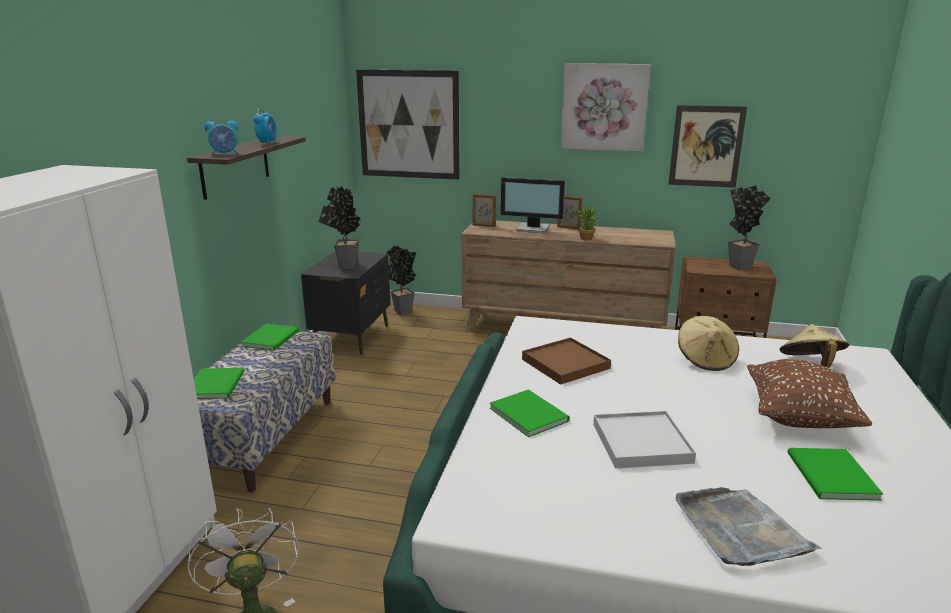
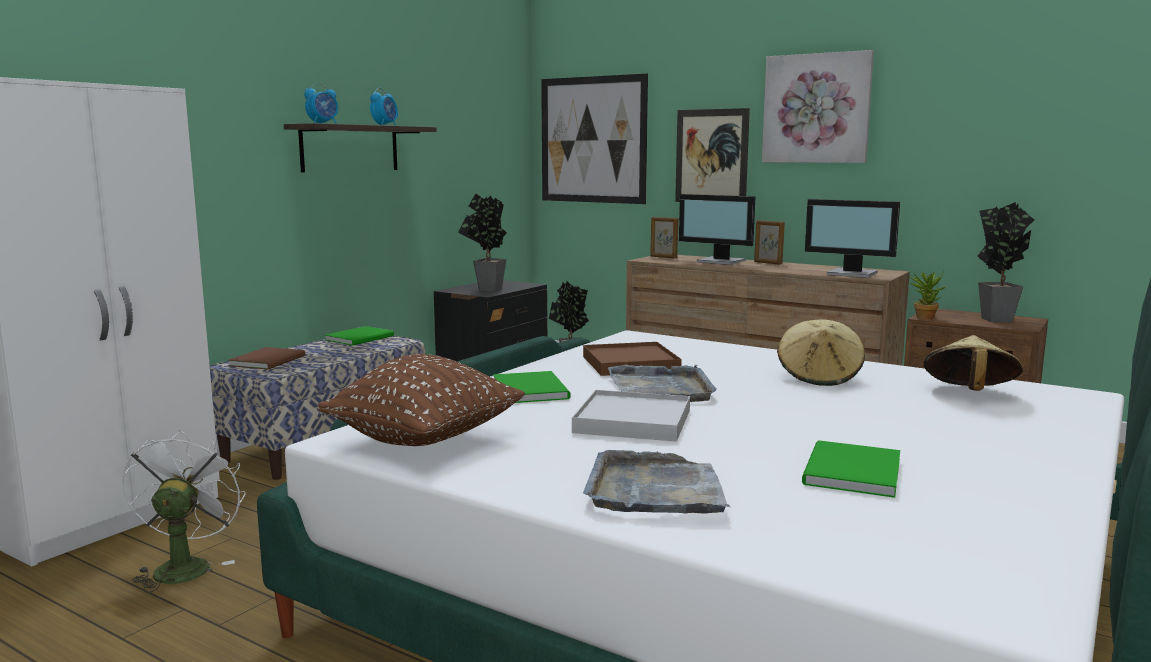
camera: 20 degrees right, 10 degrees down
(217, 384) = (270, 360): green book -> brown book
(225, 154) = (323, 123): alarm clock -> alarm clock turned 45 degrees counterclockwise
(585, 238) = (776, 269): potted plant -> potted plant (924, 317)
(619, 394) = (662, 389): none -> grey tray
(642, 239) = (852, 274): none -> monitor
(706, 146) = (952, 155): picture -> picture (711, 156)
(799, 417) = (881, 428): brown pillow -> brown pillow (425, 440)

